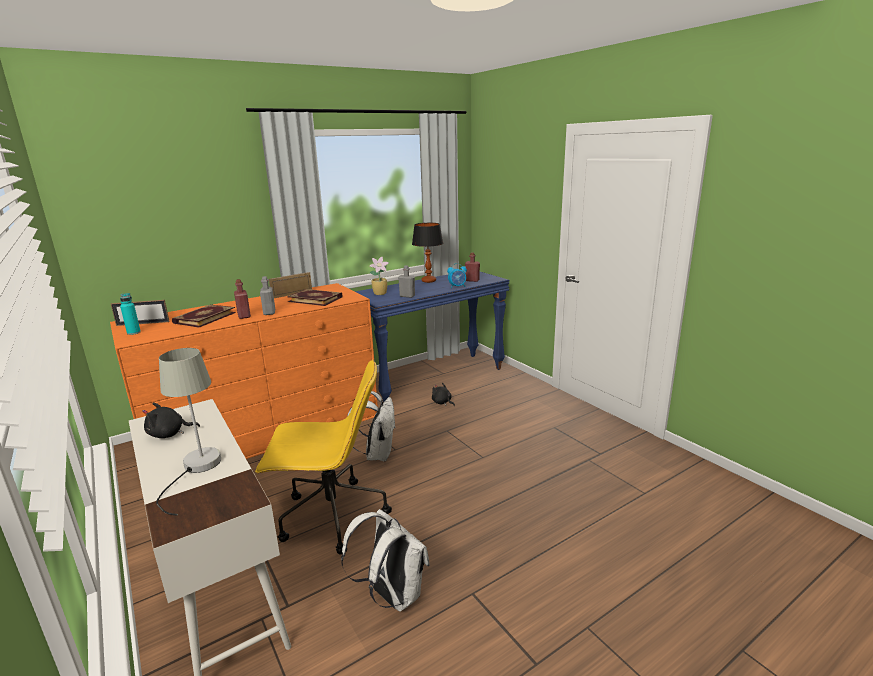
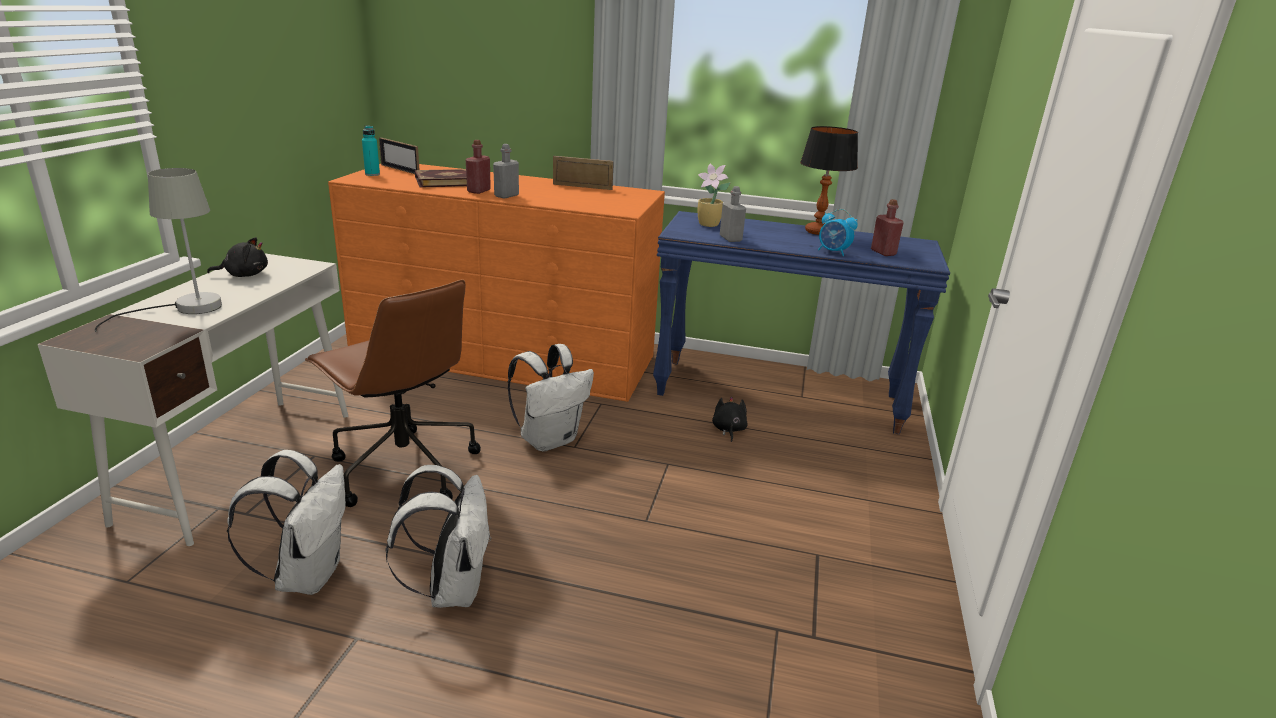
camera: 45 degrees right, 5 degrees up
(169, 434) = (244, 275): black plush toy -> black plush toy turned 135 degrees clockwise
(316, 299) = (586, 199): book -> none
(331, 516) = (403, 468): yellow office chair -> brown office chair
(467, 541) = (451, 588): none -> white backpack

